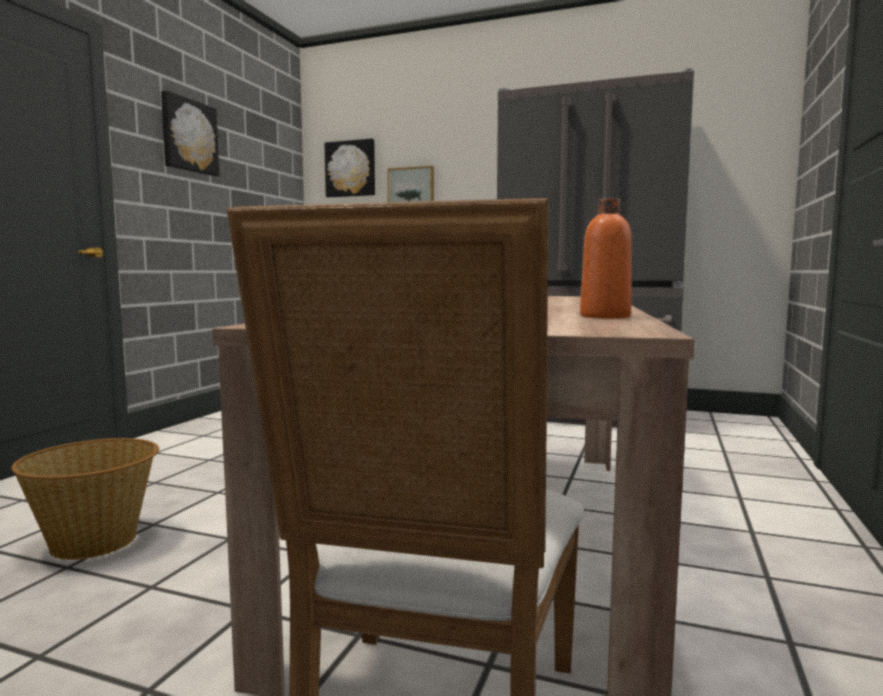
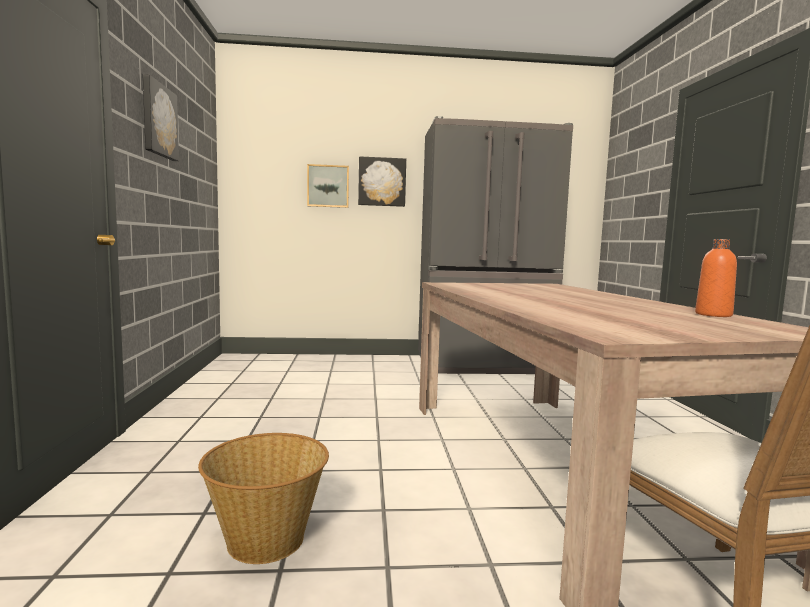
camera: 25 degrees left, 0 degrees up
(351, 169) = (269, 160): picture -> picture (382, 182)

